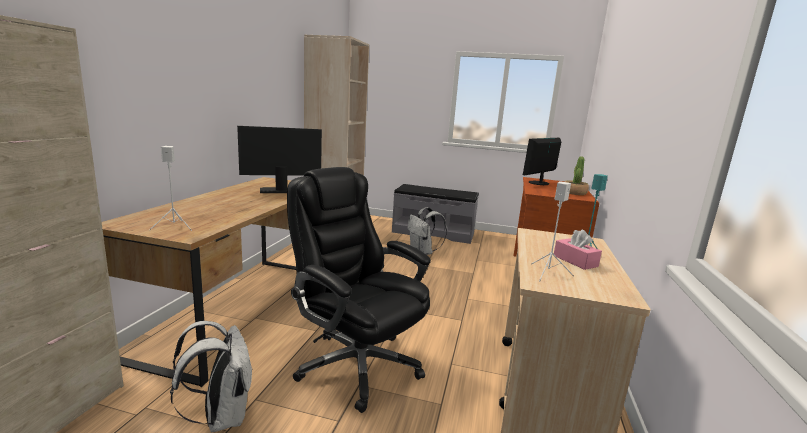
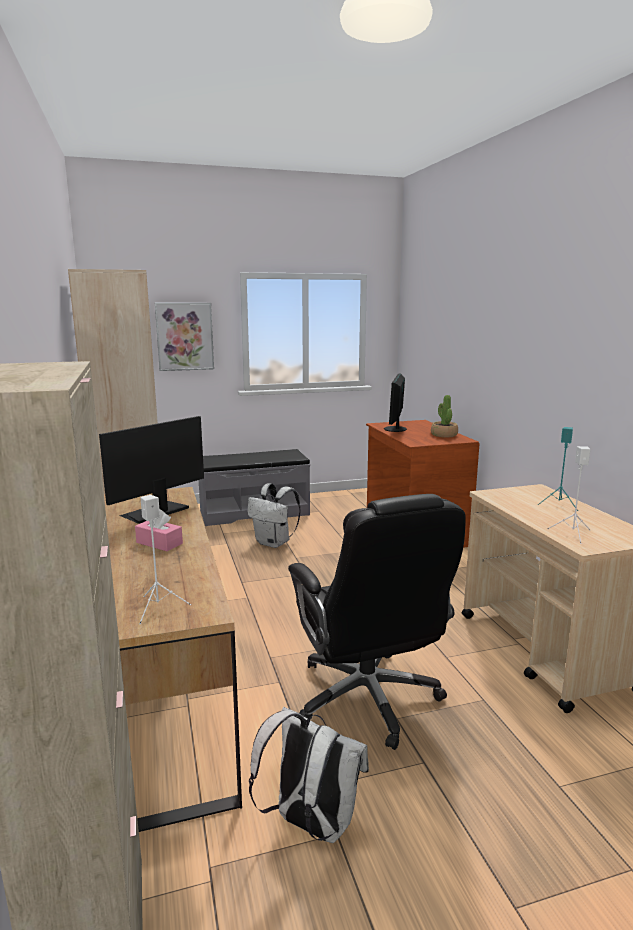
camera: 30 degrees left, 0 degrees up
(357, 364) = (368, 698): black office chair -> black office chair turned 120 degrees counterclockwise
(410, 97) = (184, 336): none -> picture
(575, 261) = (566, 514): pink tissue box -> pink tissue box (159, 543)

